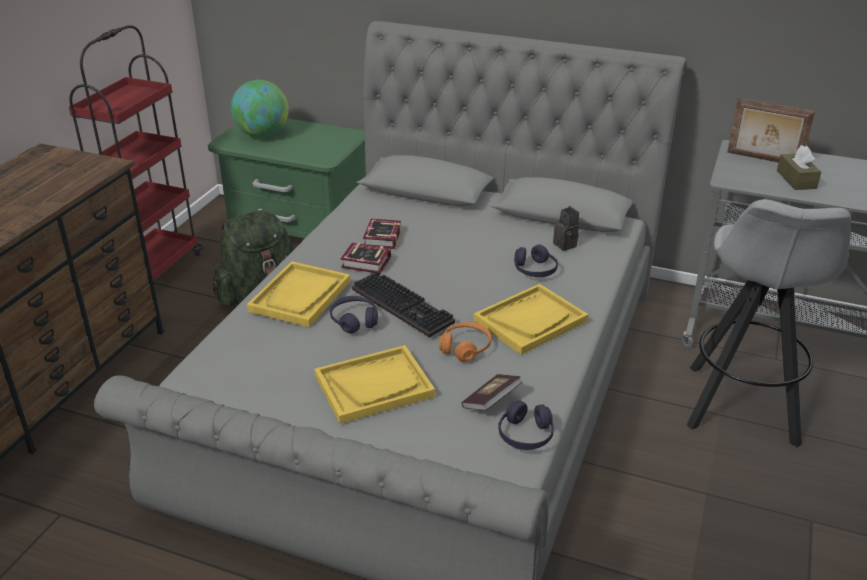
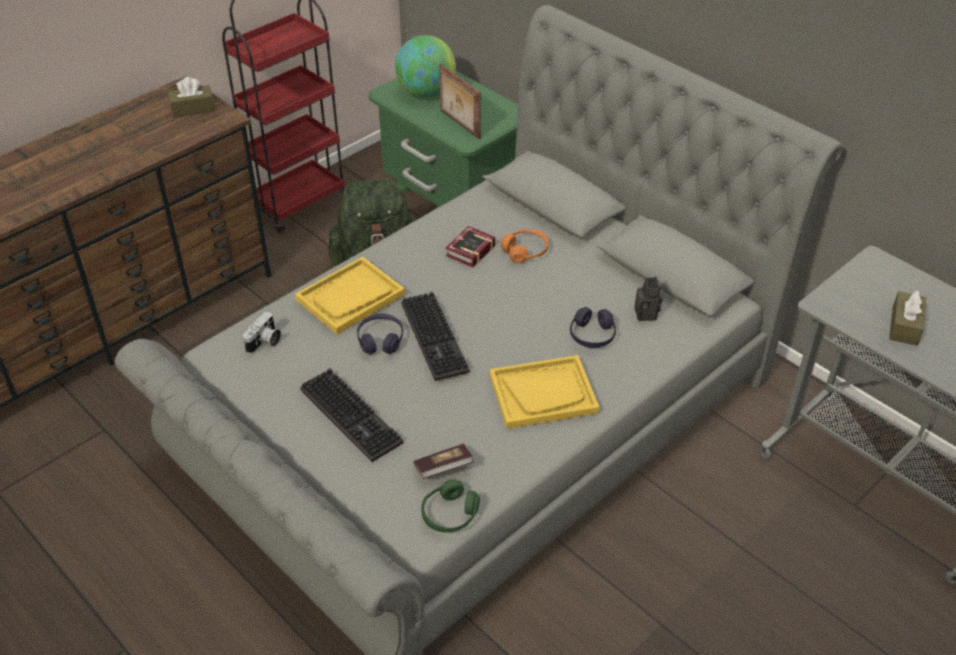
camera: 25 degrees right, 10 degrees up
(66, 164) = (193, 109): none -> brown tissue box
(241, 352) = (265, 342): none -> camera
(367, 263) = (436, 278): book -> none
(374, 386) = (354, 416): yellow tray -> keyboard
(465, 348) = (461, 403): orange headphones -> orange headphones (525, 251)
(525, 435) = (450, 514): purple headphones -> green headphones
(741, 407) = (770, 547): grey stool -> none
(763, 159) = (892, 287): picture frame -> picture frame (459, 124)

